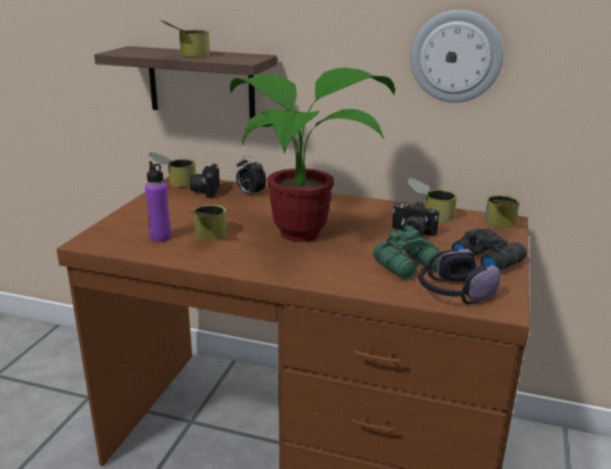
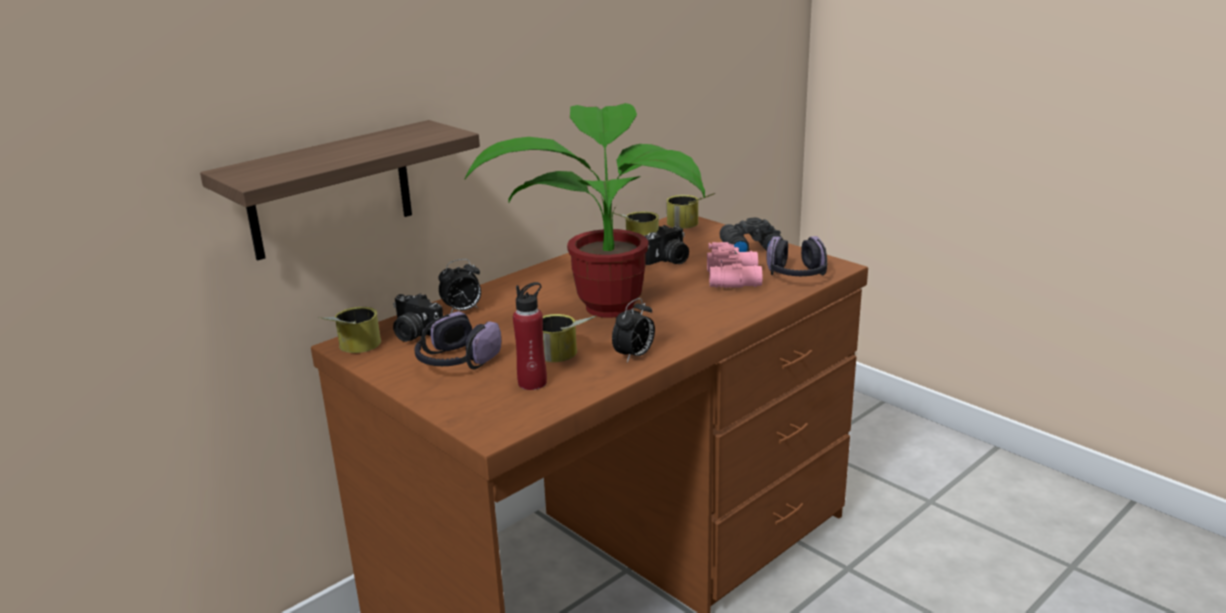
camera: 60 degrees left, 0 degrees up
(160, 237) = (532, 383): purple bottle -> red bottle
(176, 210) = (456, 362): none -> headphones
(186, 55) = (361, 151): can -> none
(224, 259) = (634, 356): none -> alarm clock
(411, 266) = (735, 278): green binoculars -> pink binoculars
(456, 56) = (604, 69): wall clock -> none

